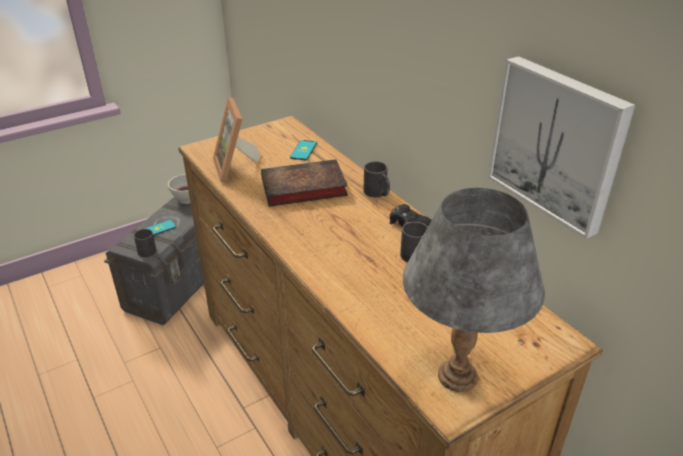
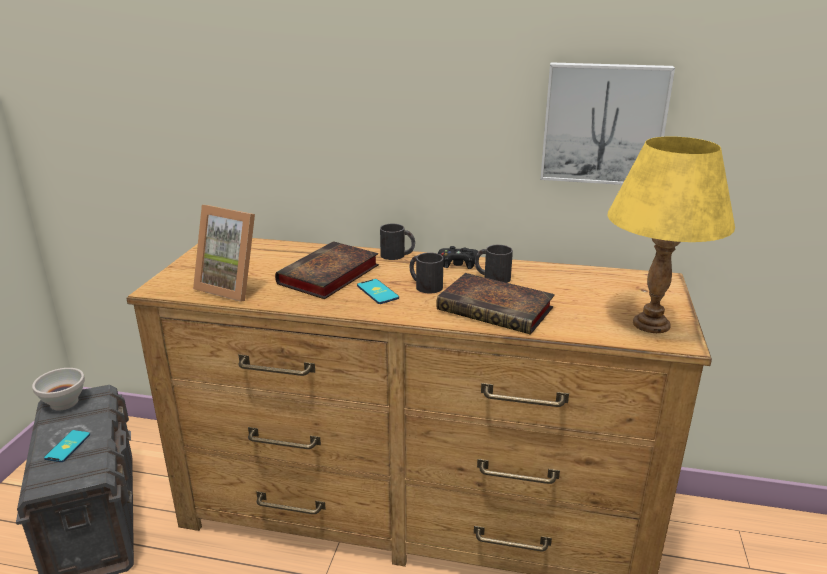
camera: 45 degrees left, 10 degrees down
(147, 249) = (82, 471): black mug -> black mug (424, 285)
(303, 150) = (275, 252): phone -> phone (377, 292)
(361, 283) = (498, 309): none -> book
(457, 377) = (652, 324): grey table lamp -> yellow table lamp

